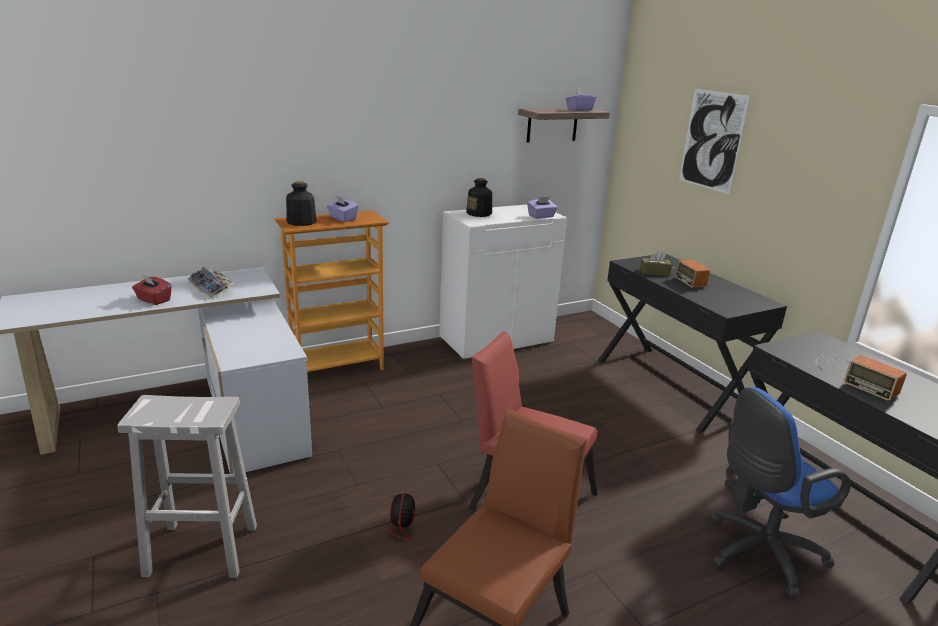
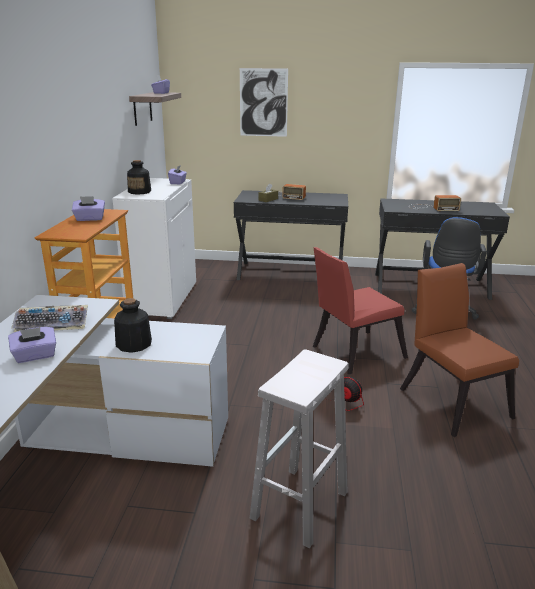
camera: 55 degrees left, 0 degrees up
(153, 300) = (35, 356): red tissue box -> purple tissue box
(301, 222) = (69, 231): bottle -> bottle (133, 344)

